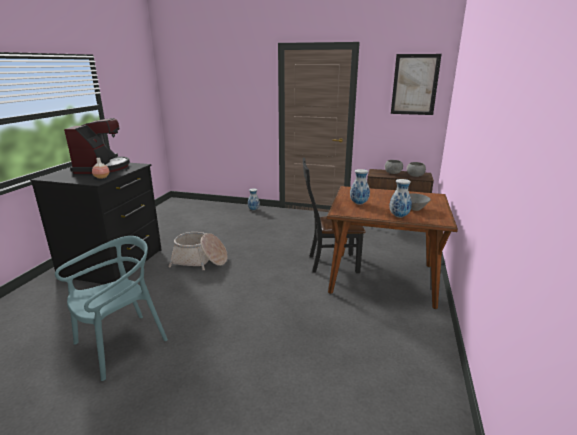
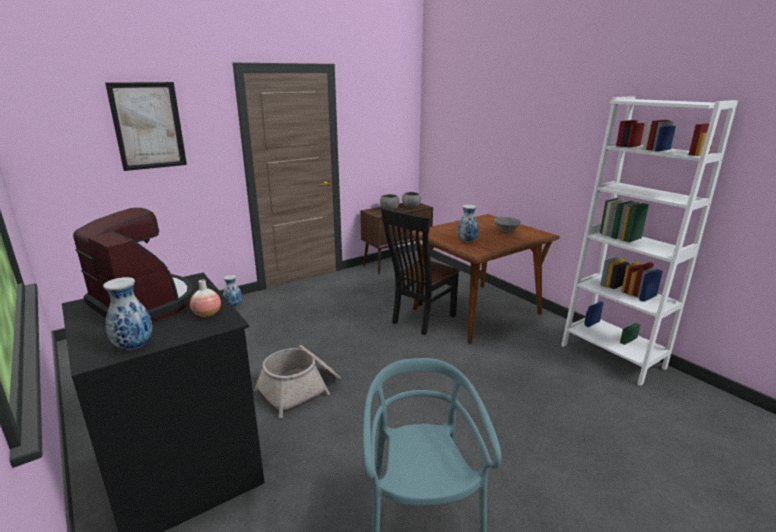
camera: 50 degrees left, 0 degrees up
(399, 216) = (515, 240): vase -> vase (134, 346)
(415, 84) = (391, 111): picture -> picture (148, 126)
(426, 373) = (612, 356): none -> white bookcase

